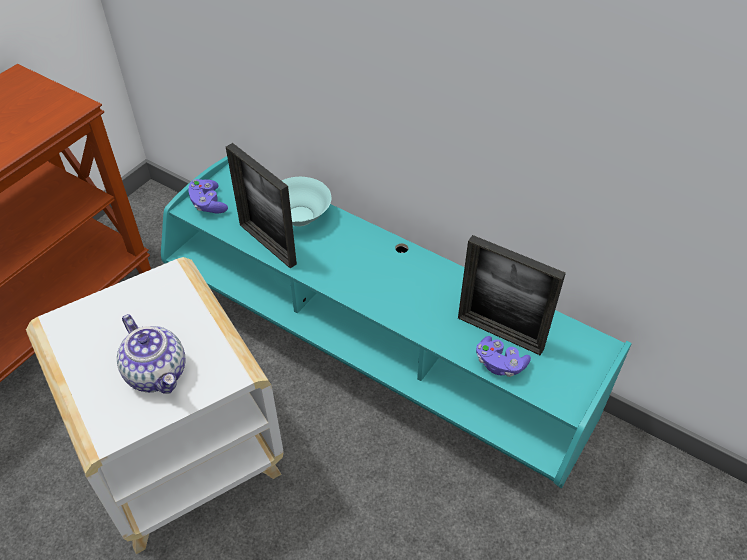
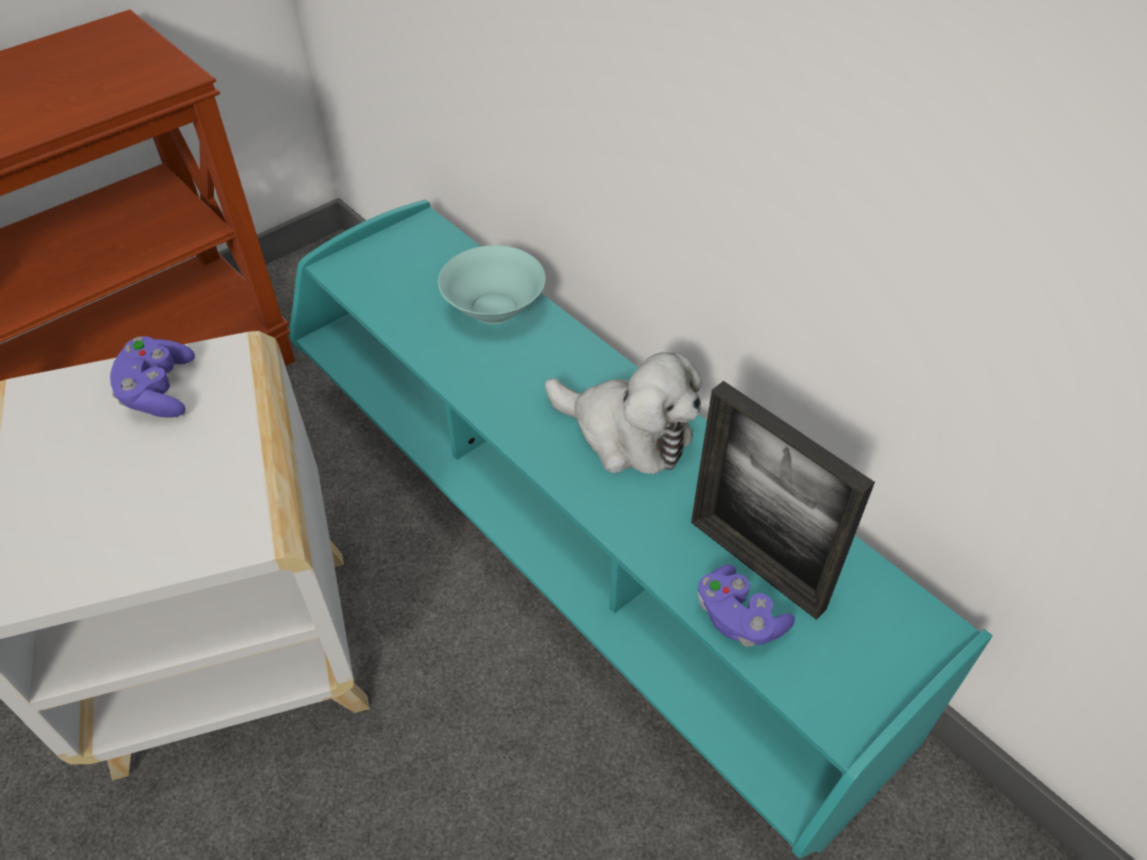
camera: 15 degrees right, 0 degrees up
(158, 373) = (134, 507): teapot -> none
(208, 204) = (365, 266): purple game controller -> purple game controller (159, 392)
(267, 244) = (429, 342): picture frame -> none
(405, 275) = (627, 433): none -> plush toy

